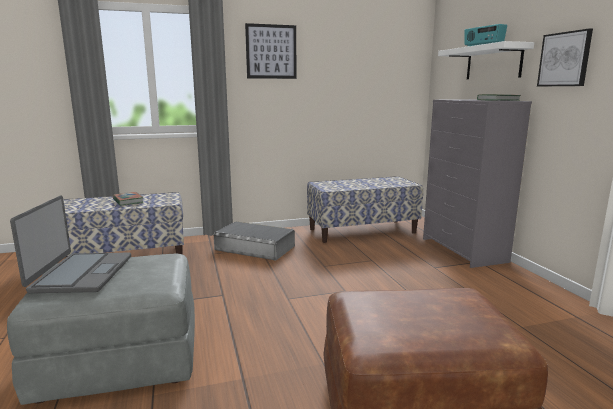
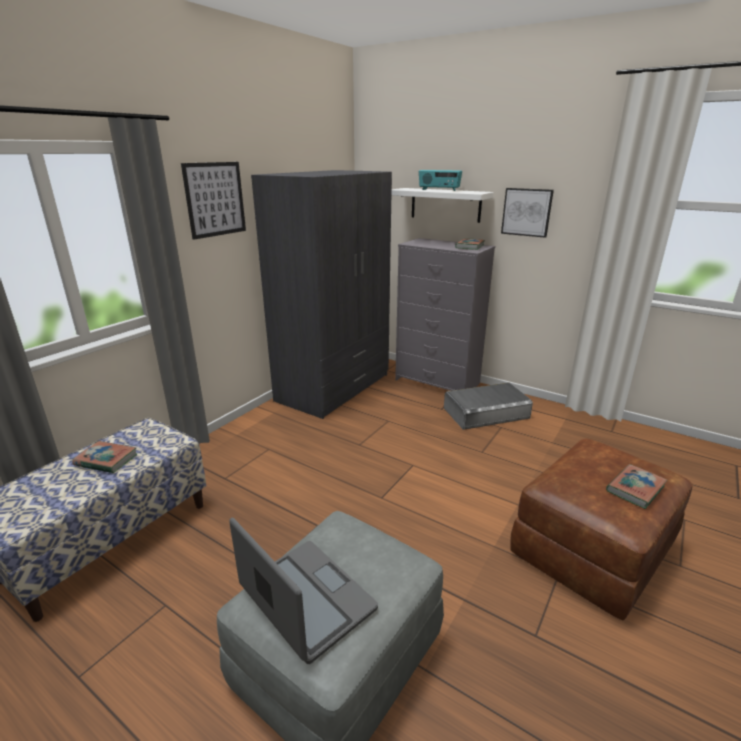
camera: 40 degrees left, 10 degrees up
(255, 248) = (261, 450): grey storage box -> grey storage box (486, 412)
(362, 231) = (334, 387): bench -> grey wardrobe
(436, 329) = (635, 489): none -> book

